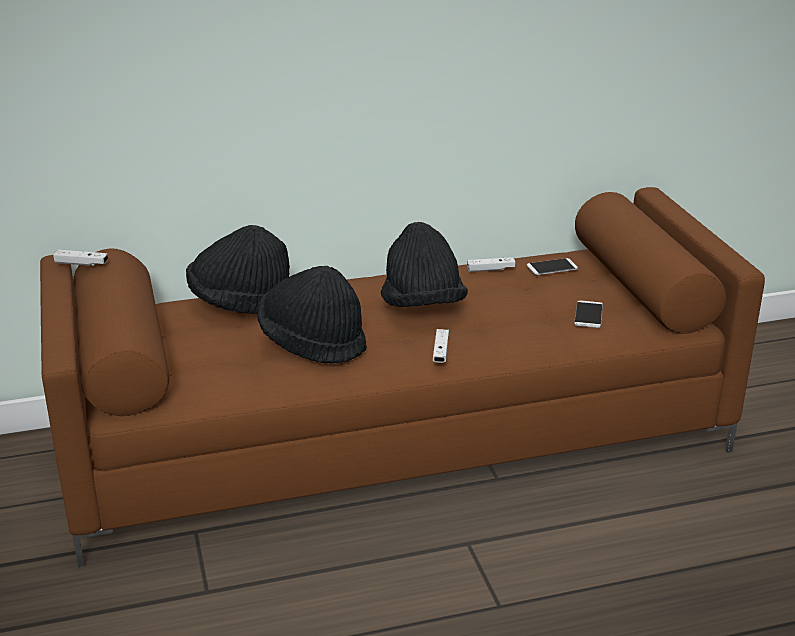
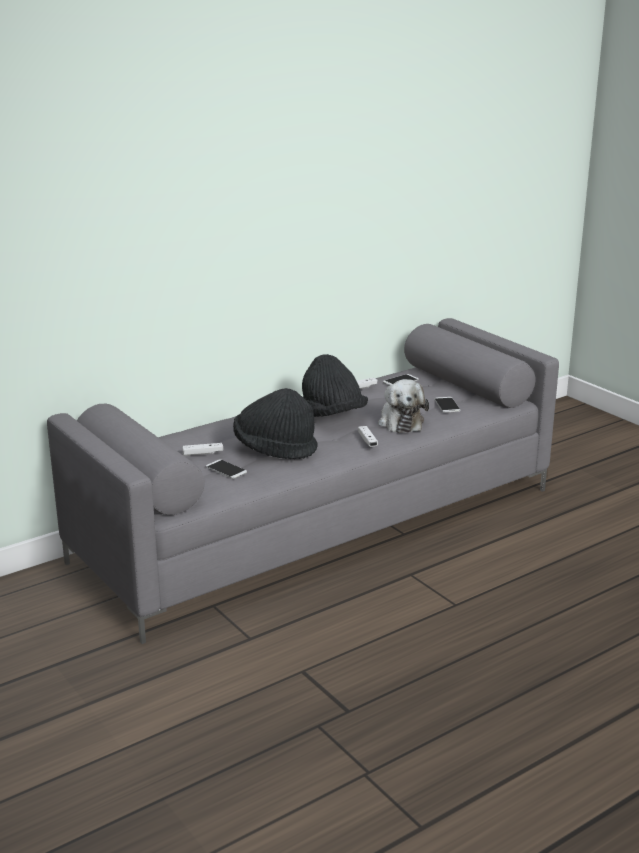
camera: 20 degrees left, 5 degrees down
(81, 263) = (89, 415): white game controller -> white game controller (203, 453)
(230, 362) = (226, 470): none -> phone
(241, 303) = (199, 433): black hat -> none
(399, 440) = (320, 523): brown sofa -> grey sofa
(507, 329) = (400, 421): none -> plush toy

